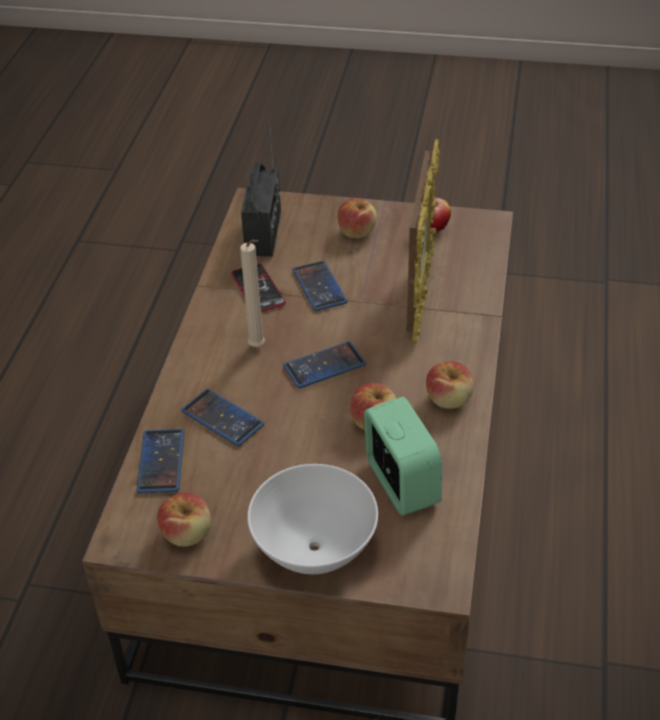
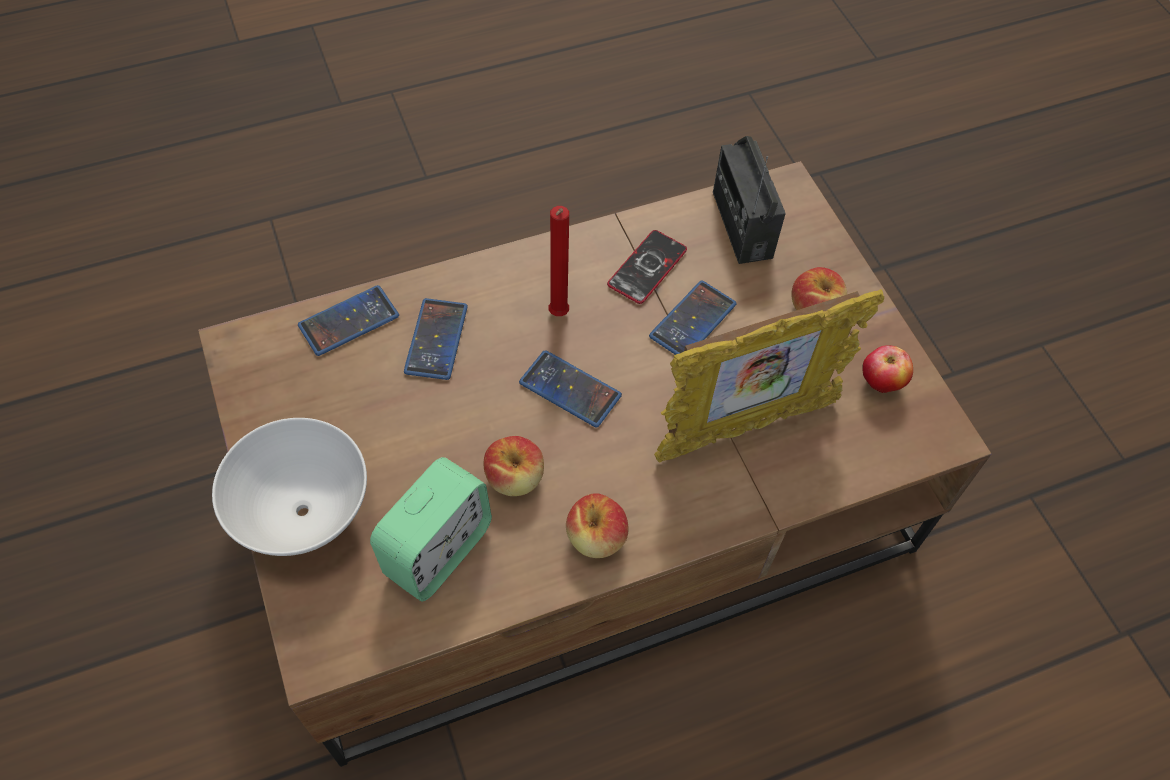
camera: 55 degrees right, 15 degrees up
(187, 533) = (269, 393): apple -> none
(258, 347) = (557, 316): beige candle -> red candle
(263, 233) = (741, 225): radio -> radio turned 105 degrees clockwise

